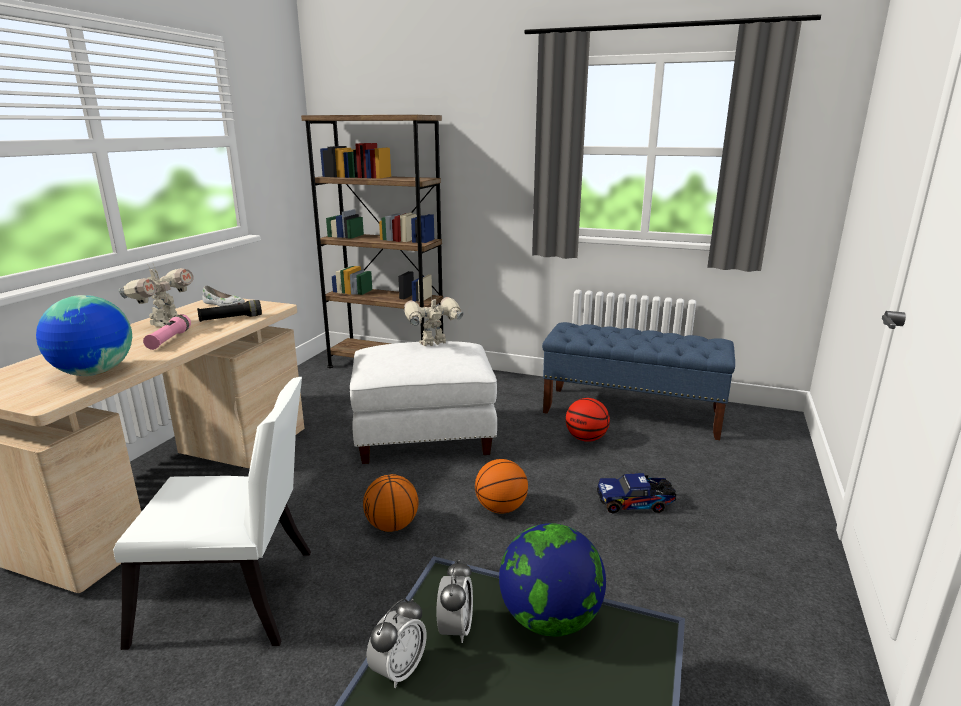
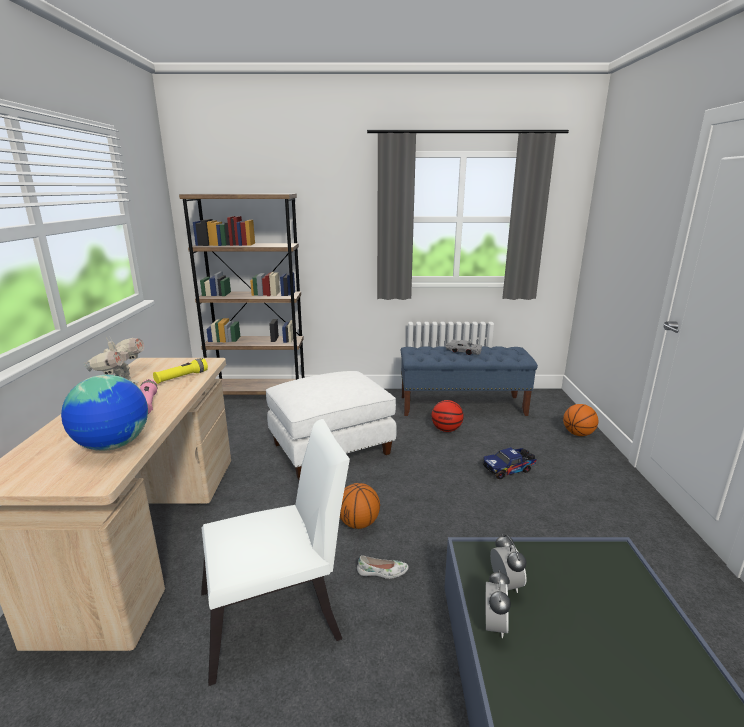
camera: 20 degrees left, 0 degrees up
(223, 304) = (158, 365): white shoe -> white shoe (382, 572)
(231, 319) = (182, 377): black flashlight -> yellow flashlight
(434, 344) = (333, 376): toy robot -> none
(501, 508) = (426, 492): basketball -> basketball (578, 434)
(550, 619) = (556, 560): globe -> none
(634, 336) = (463, 351): none -> grey toy car

